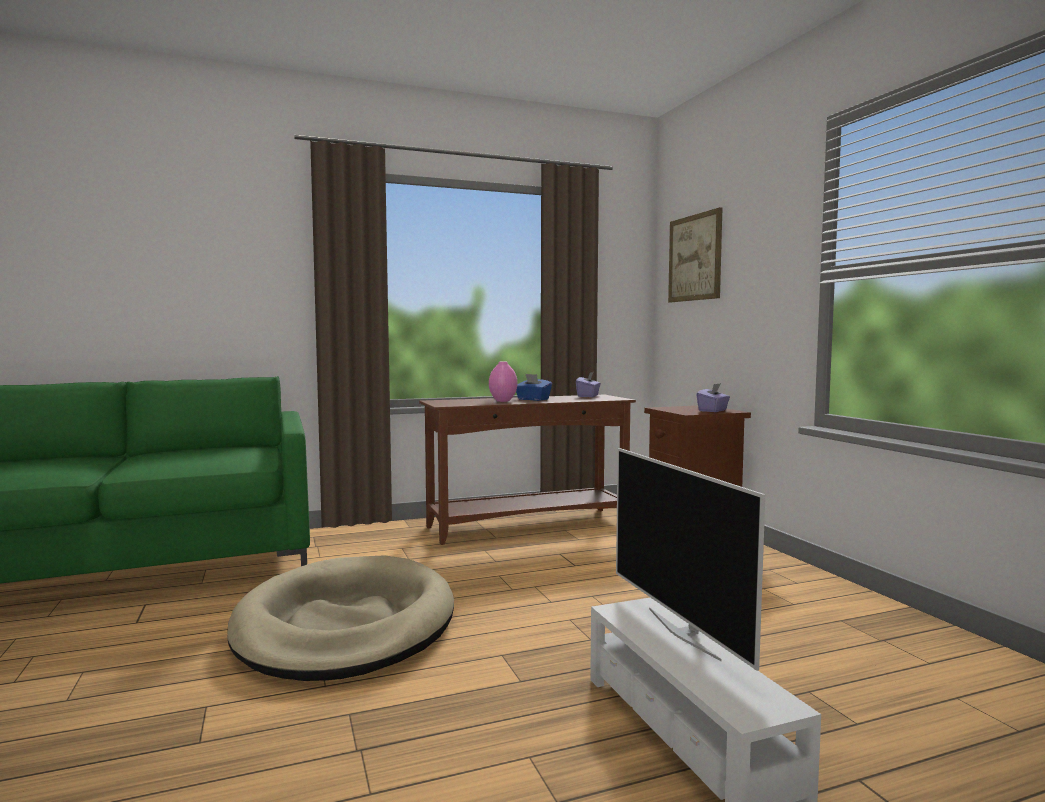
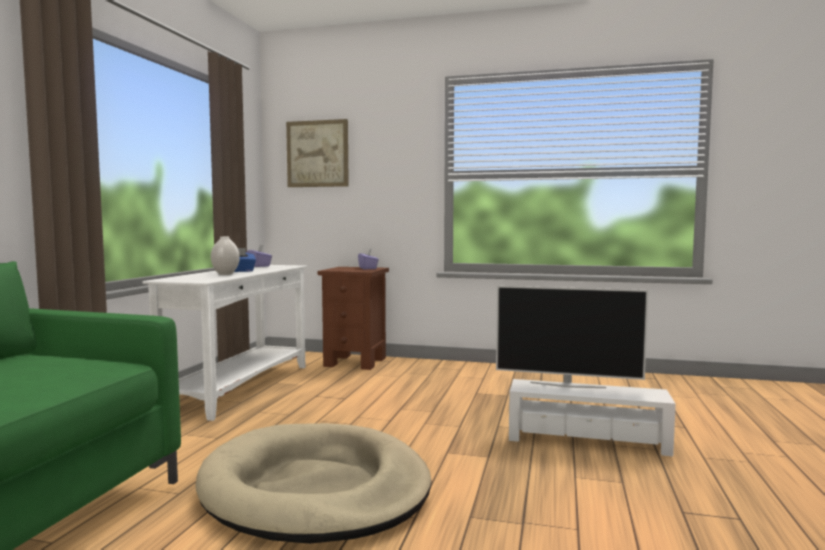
camera: 55 degrees left, 0 degrees up
(502, 401) = (225, 274): pink vase -> white vase
(528, 525) = (240, 387): brown console table -> white console table

